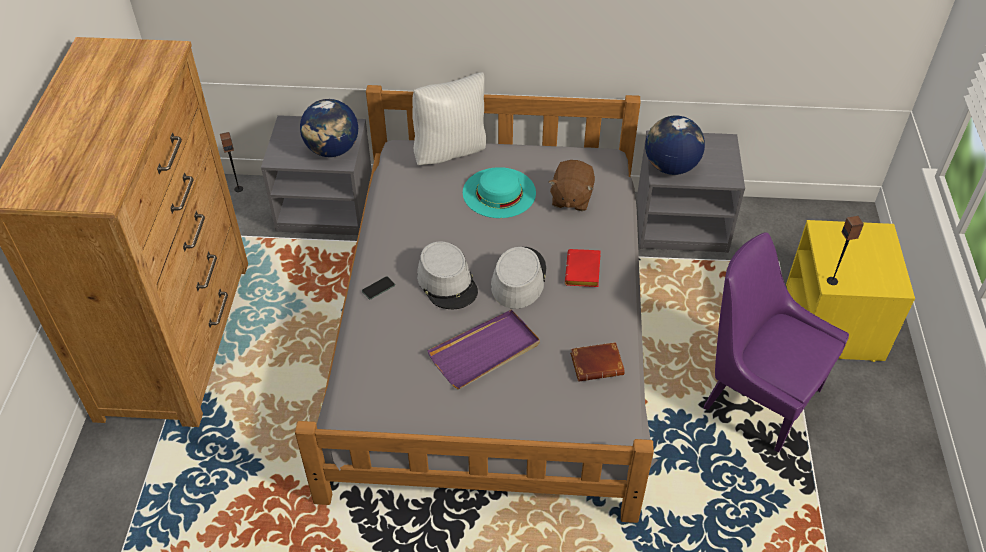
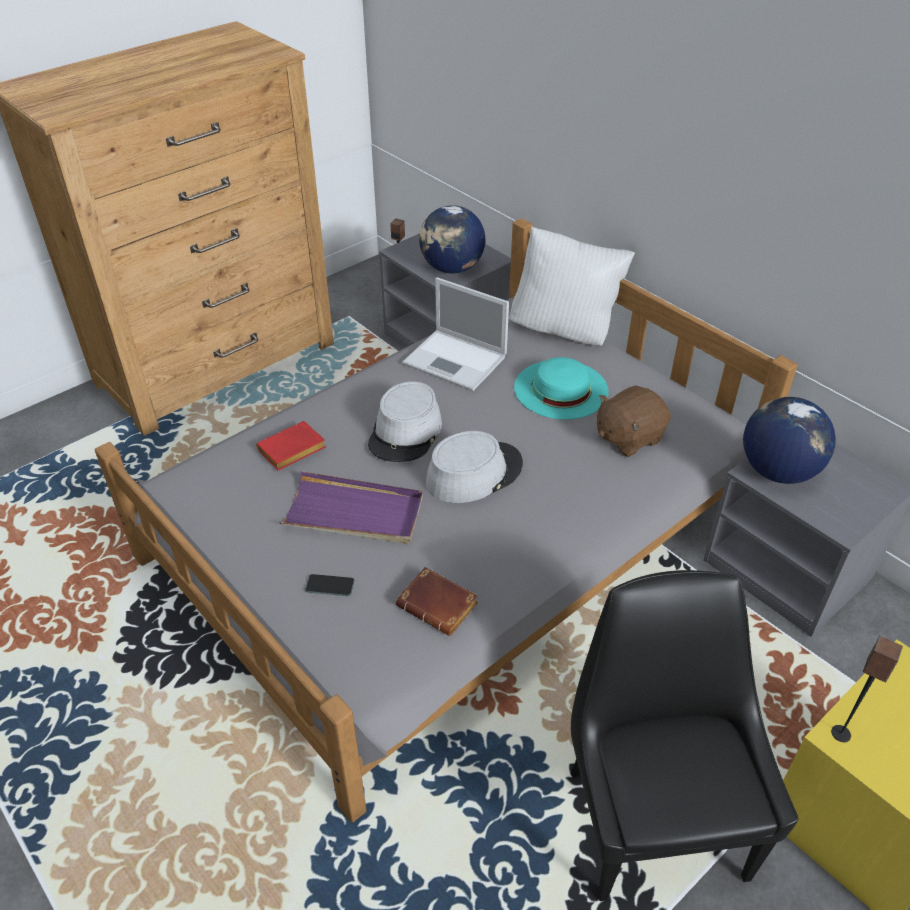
camera: 45 degrees right, 5 degrees down
(378, 288) = (344, 398): phone -> phone (330, 585)
(414, 215) = (456, 360): none -> laptop
(584, 272) = (547, 512): red book -> red book (291, 451)
(757, 396) = (654, 817): purple chair -> black chair

